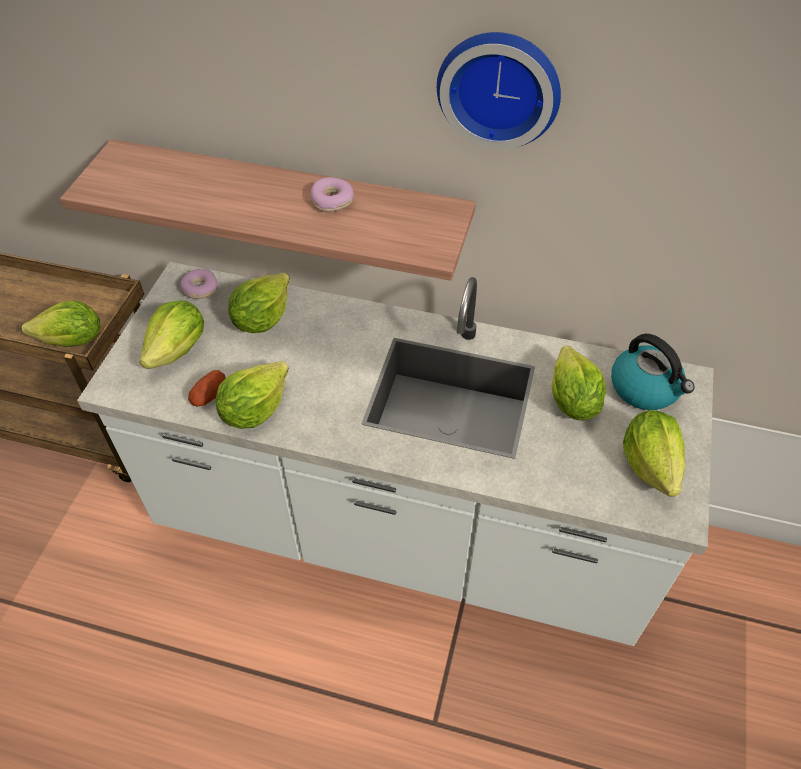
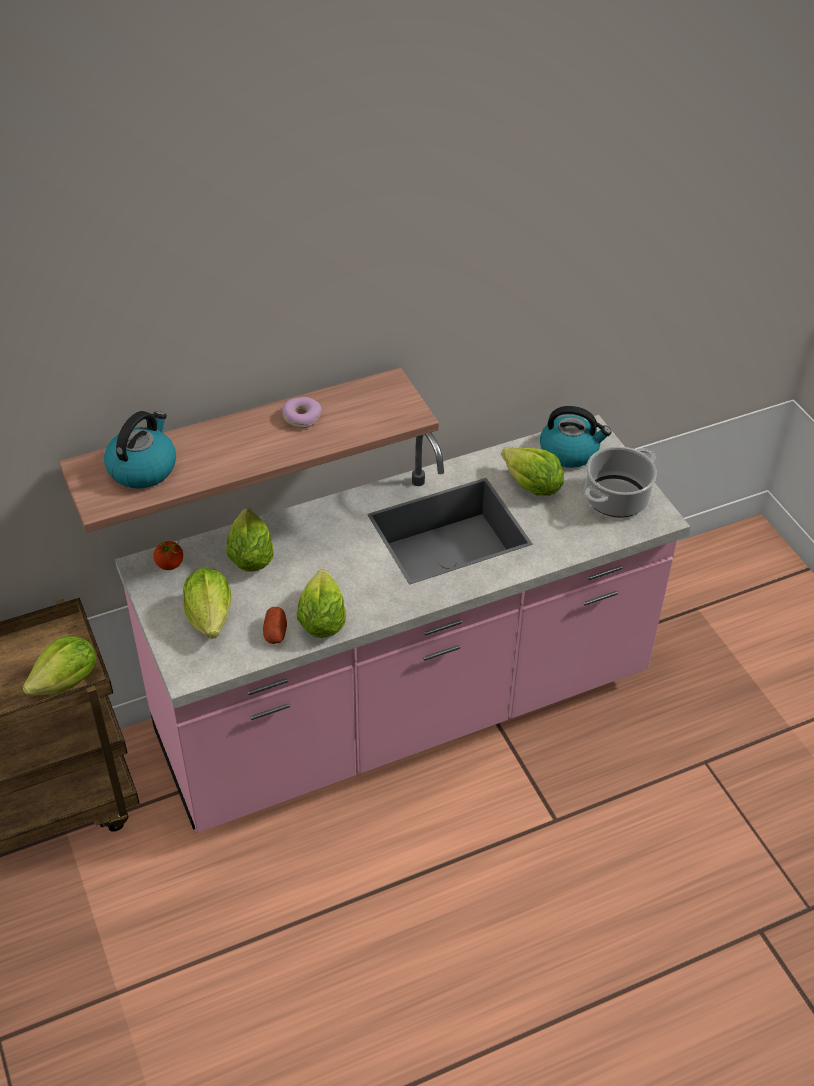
camera: 40 degrees left, 5 degrees down
(157, 176) = (143, 468): none -> kettle
(200, 288) = (170, 564): donut -> tomato
(400, 531) = (404, 710): white counter -> pink counter
(499, 87) = (411, 275): wall clock -> none
(650, 464) = (616, 498): lettuce -> cooking pot

